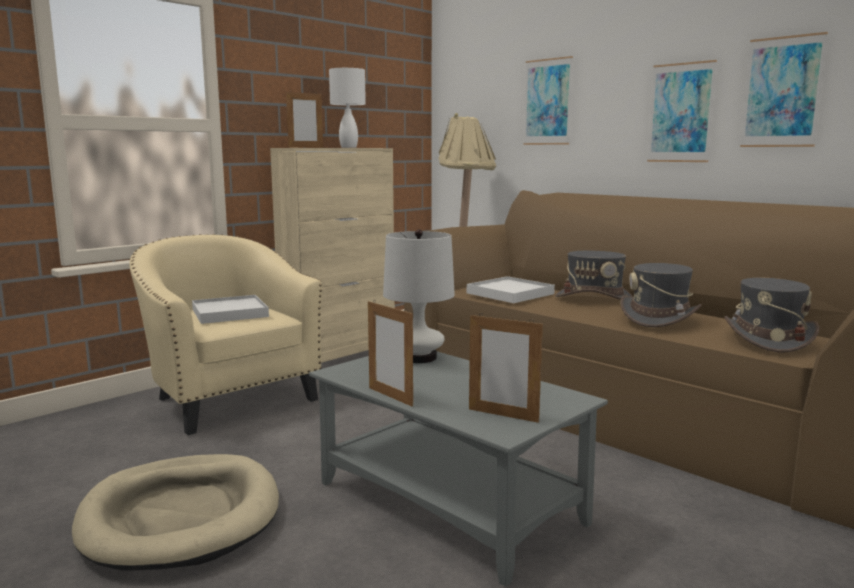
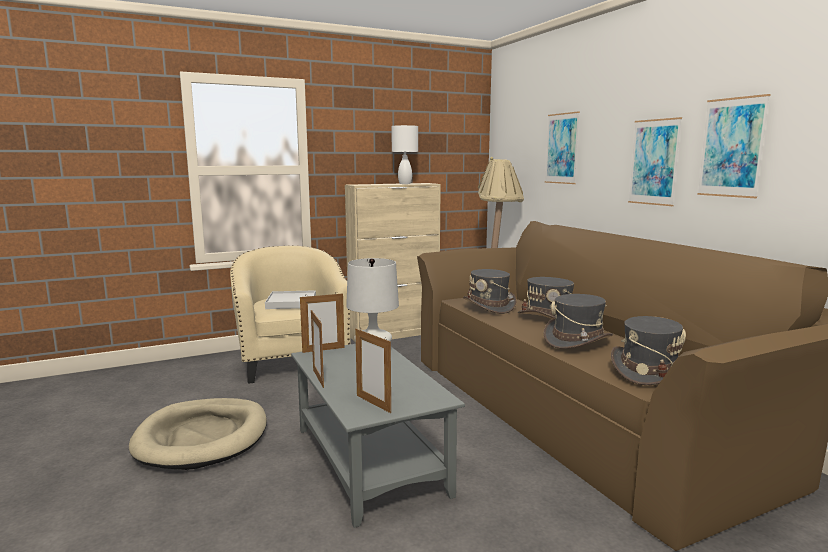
camera: 20 degrees right, 0 degrees up
(306, 147) = (370, 184): picture frame -> picture frame (323, 350)
(510, 293) = (489, 306): white tray -> grey hat

